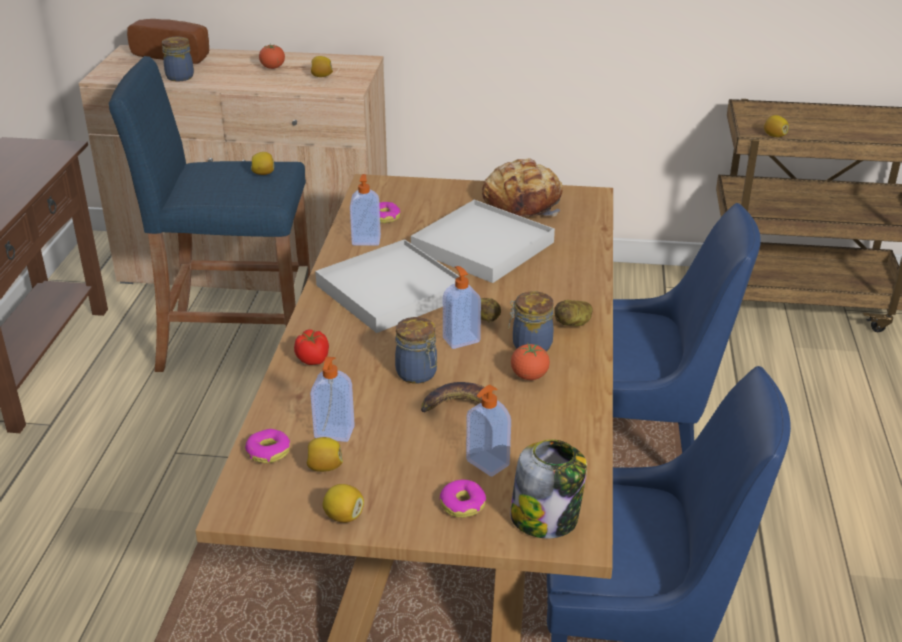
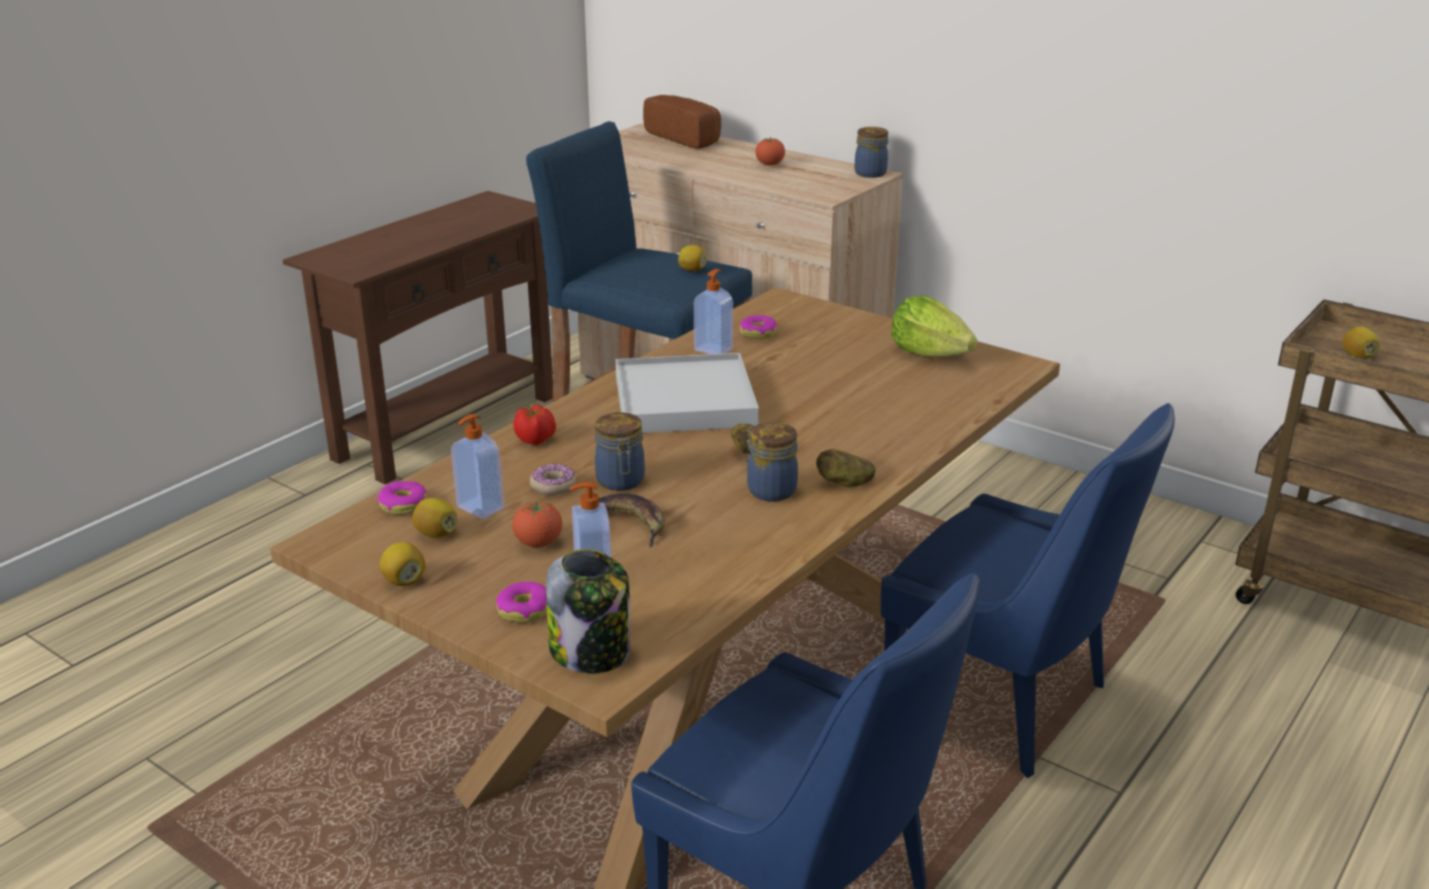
camera: 30 degrees right, 5 degrees down
(180, 76) = (668, 157): jar -> jar (870, 173)
(321, 76) = (811, 181): lemon -> none
(370, 394) = (553, 485): none -> donut
(460, 339) = (702, 463): soap dispenser -> none
(482, 246) = (832, 384): white tray -> none
(523, 203) = (929, 354): bread -> lettuce
(529, 376) = (734, 518): tomato -> tomato (538, 543)

